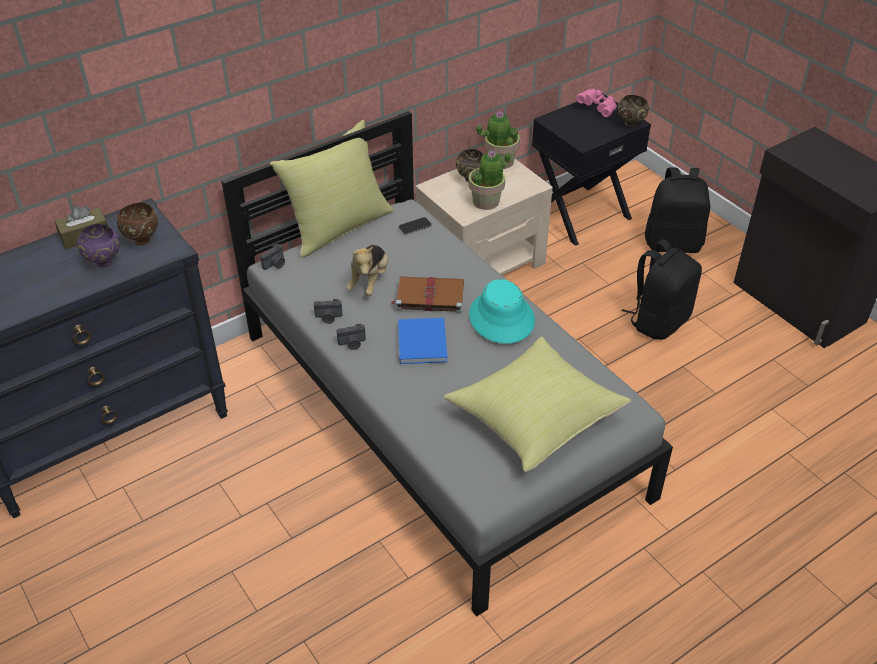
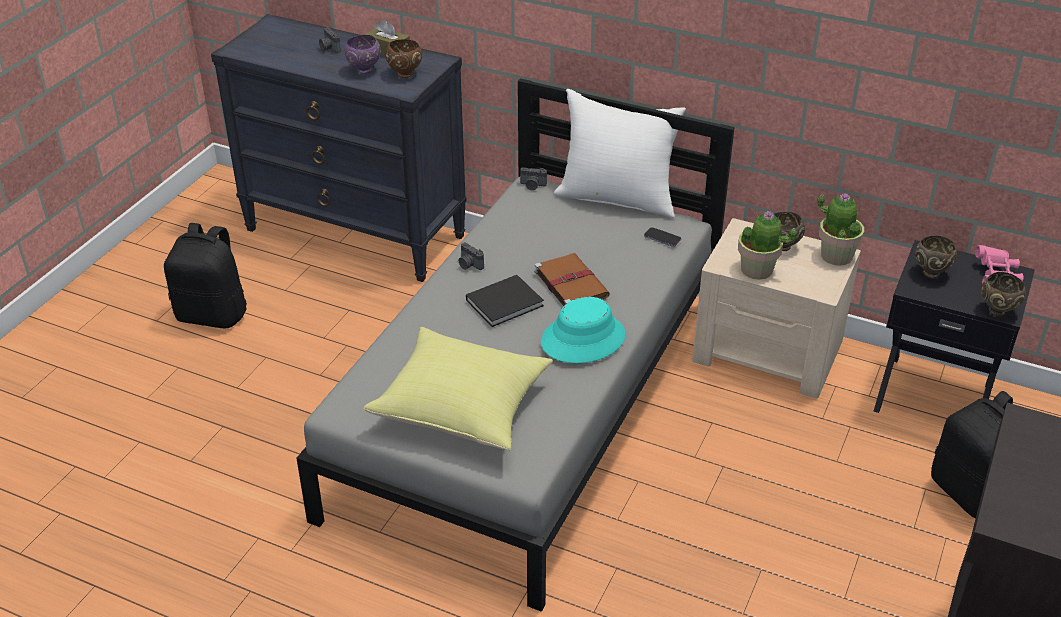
camera: 60 degrees right, 5 degrees down
(328, 318) = (490, 239): camera -> camera (329, 48)
(338, 227) = (617, 197): yellow pillow -> white pillow
(369, 281) = (560, 243): plush toy -> none
(422, 341) = (506, 302): blue book -> black book
(573, 129) = (930, 273): none -> brown bowl
(658, 321) = (817, 523): black backpack -> black backpack (213, 314)

